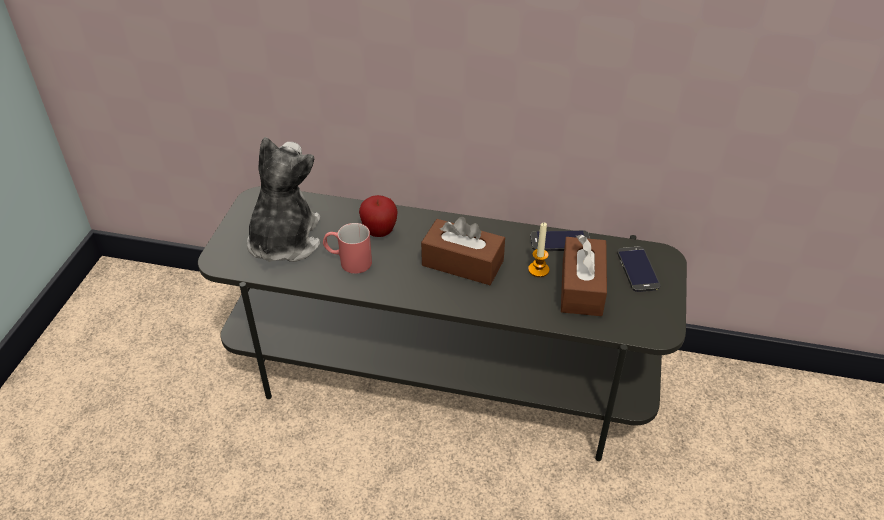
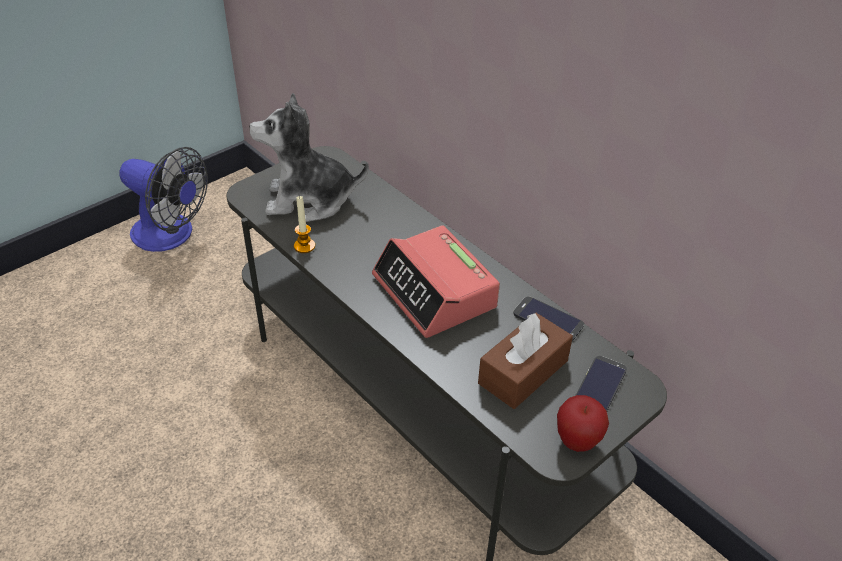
camera: 35 degrees right, 0 degrees up
(85, 354) = (171, 235): none -> fan
(284, 240) = (309, 200): plush toy -> plush toy turned 135 degrees counterclockwise
(348, 261) = (341, 242): red mug -> none
(379, 232) = (391, 230): apple -> apple (577, 441)
(462, 263) = (435, 292): brown tissue box -> alarm clock
(538, 270) = (498, 334): candle -> candle (304, 246)

